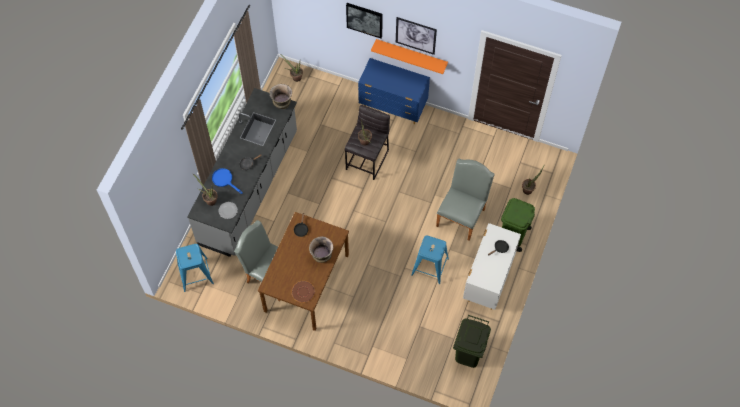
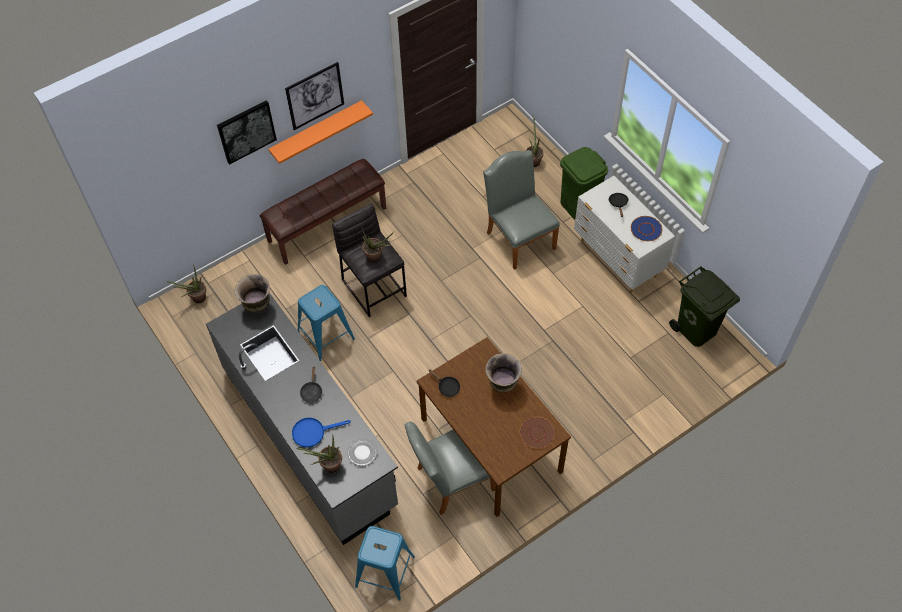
camera: 55 degrees left, 5 degrees down
(393, 107) = (327, 224): blue dresser -> brown bench
(430, 266) = (561, 304): blue stool -> blue stool (325, 335)
(491, 274) = (646, 229): none -> blue plate

